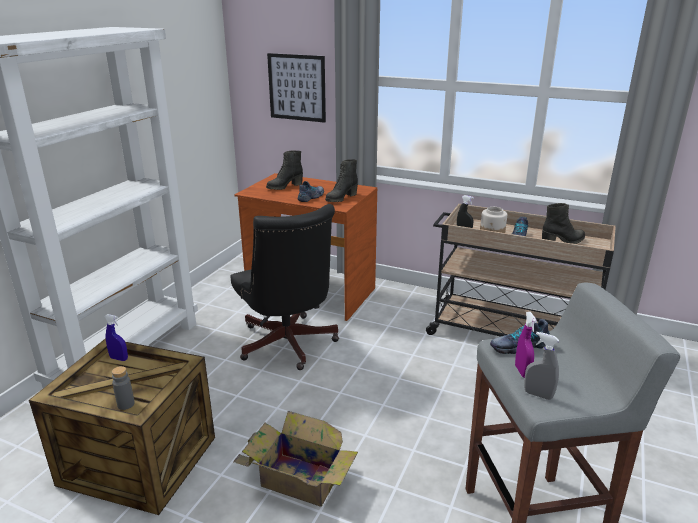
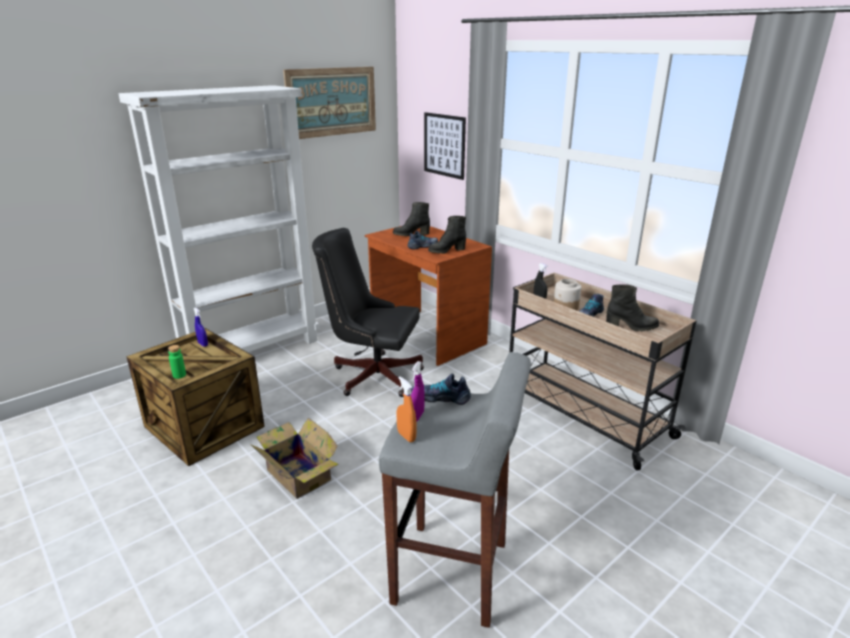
camera: 25 degrees right, 0 degrees up
(126, 404) = (179, 375): grey bottle -> green bottle
(169, 45) = (332, 102): none -> picture
(288, 346) = (372, 374): black office chair -> black office chair turned 105 degrees clockwise
(538, 395) = (406, 436): grey spray bottle -> orange spray bottle

